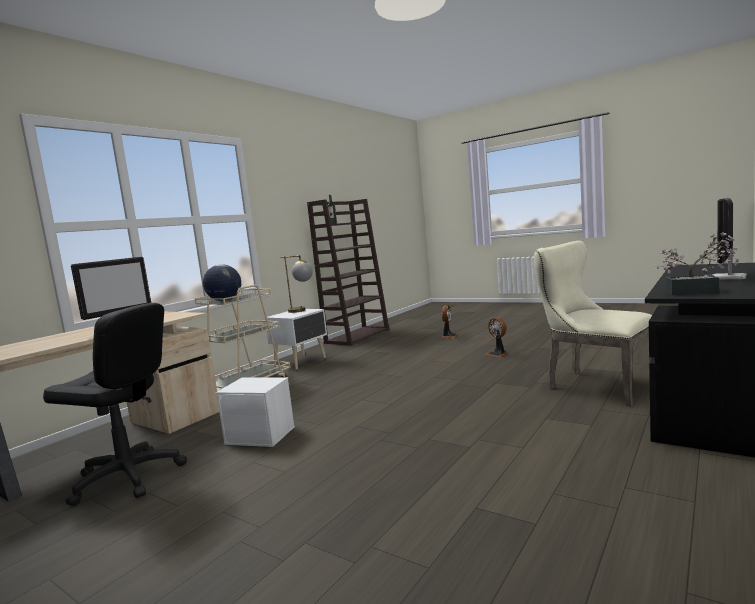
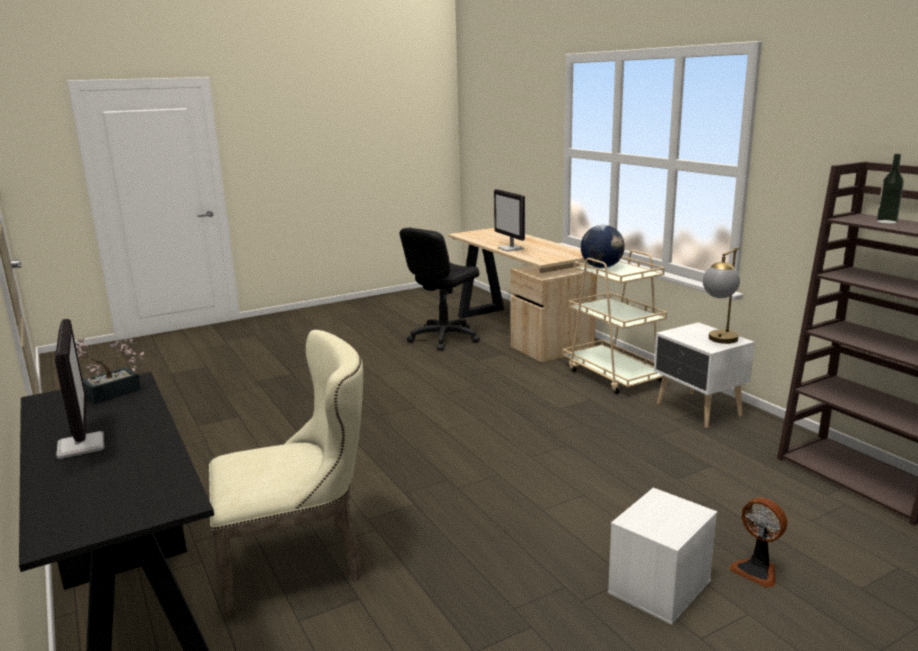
camera: 115 degrees right, 10 degrees up
(261, 435) = (455, 373): white storage box -> white storage box (659, 588)
(498, 355) = (538, 561): fan -> none

